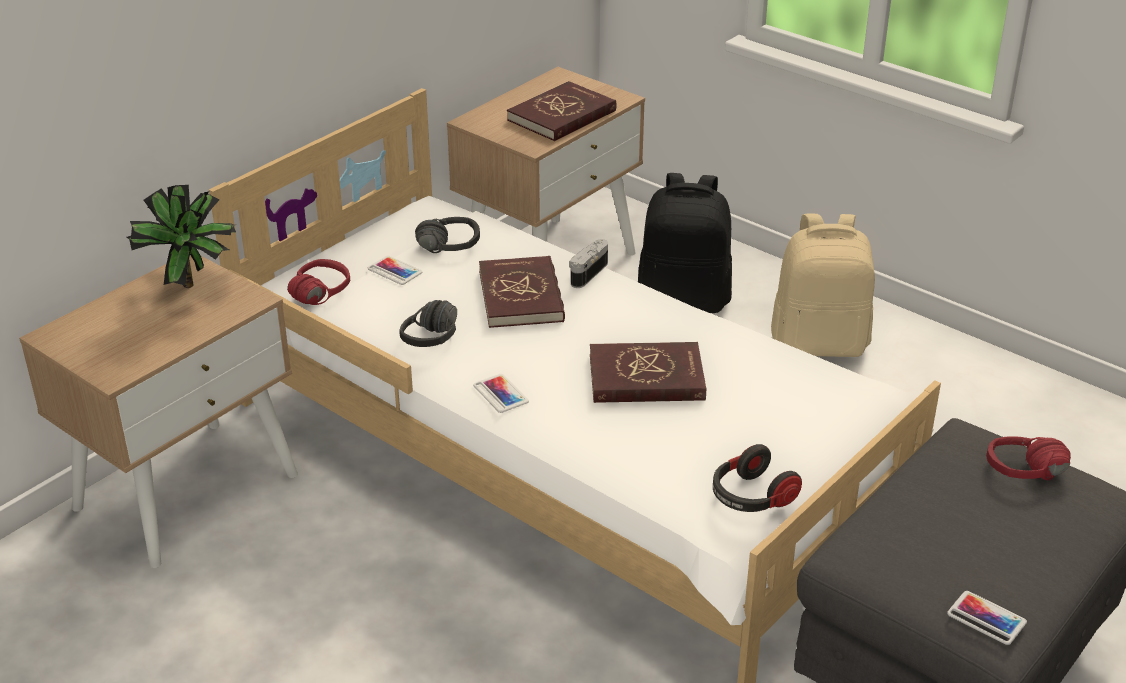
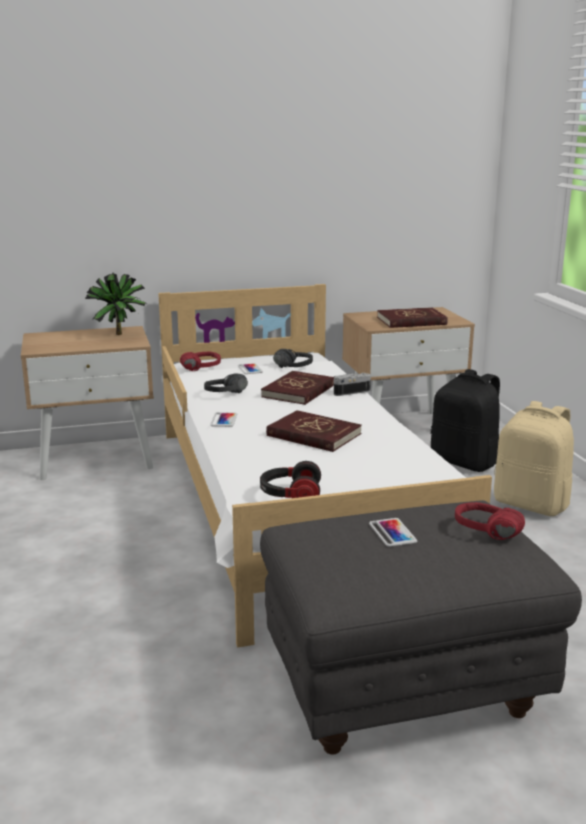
camera: 35 degrees right, 15 degrees down
(986, 618) = (333, 585): phone -> phone (392, 533)

